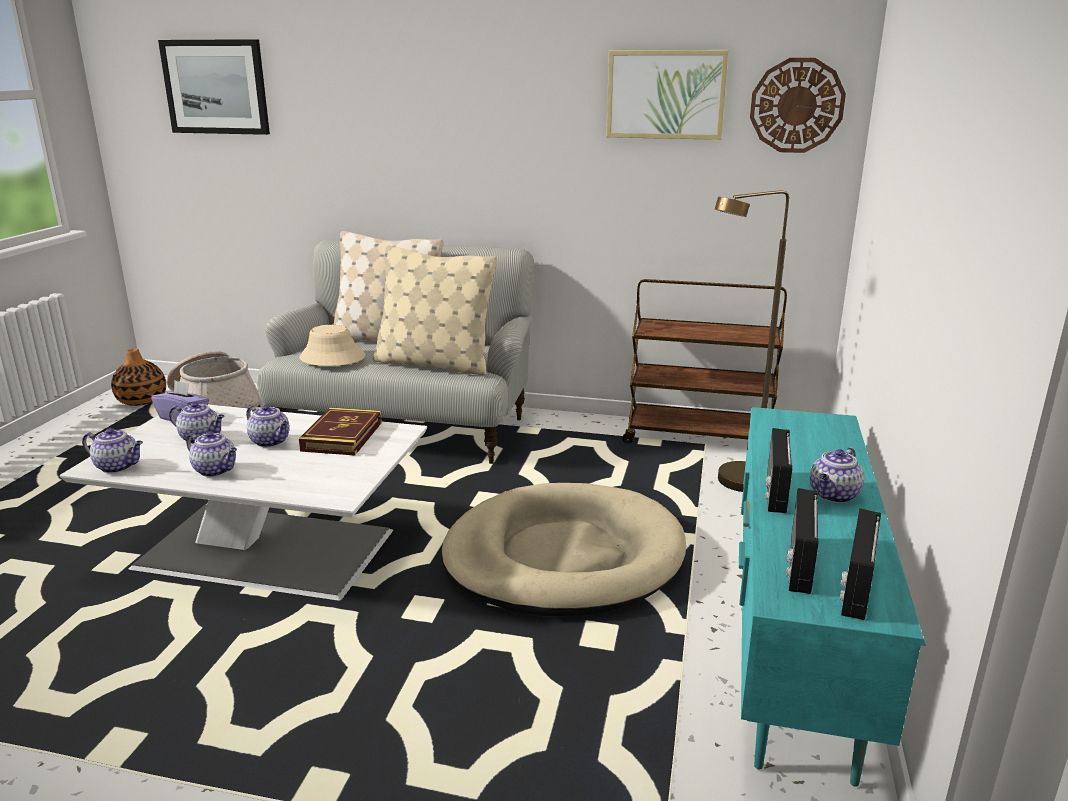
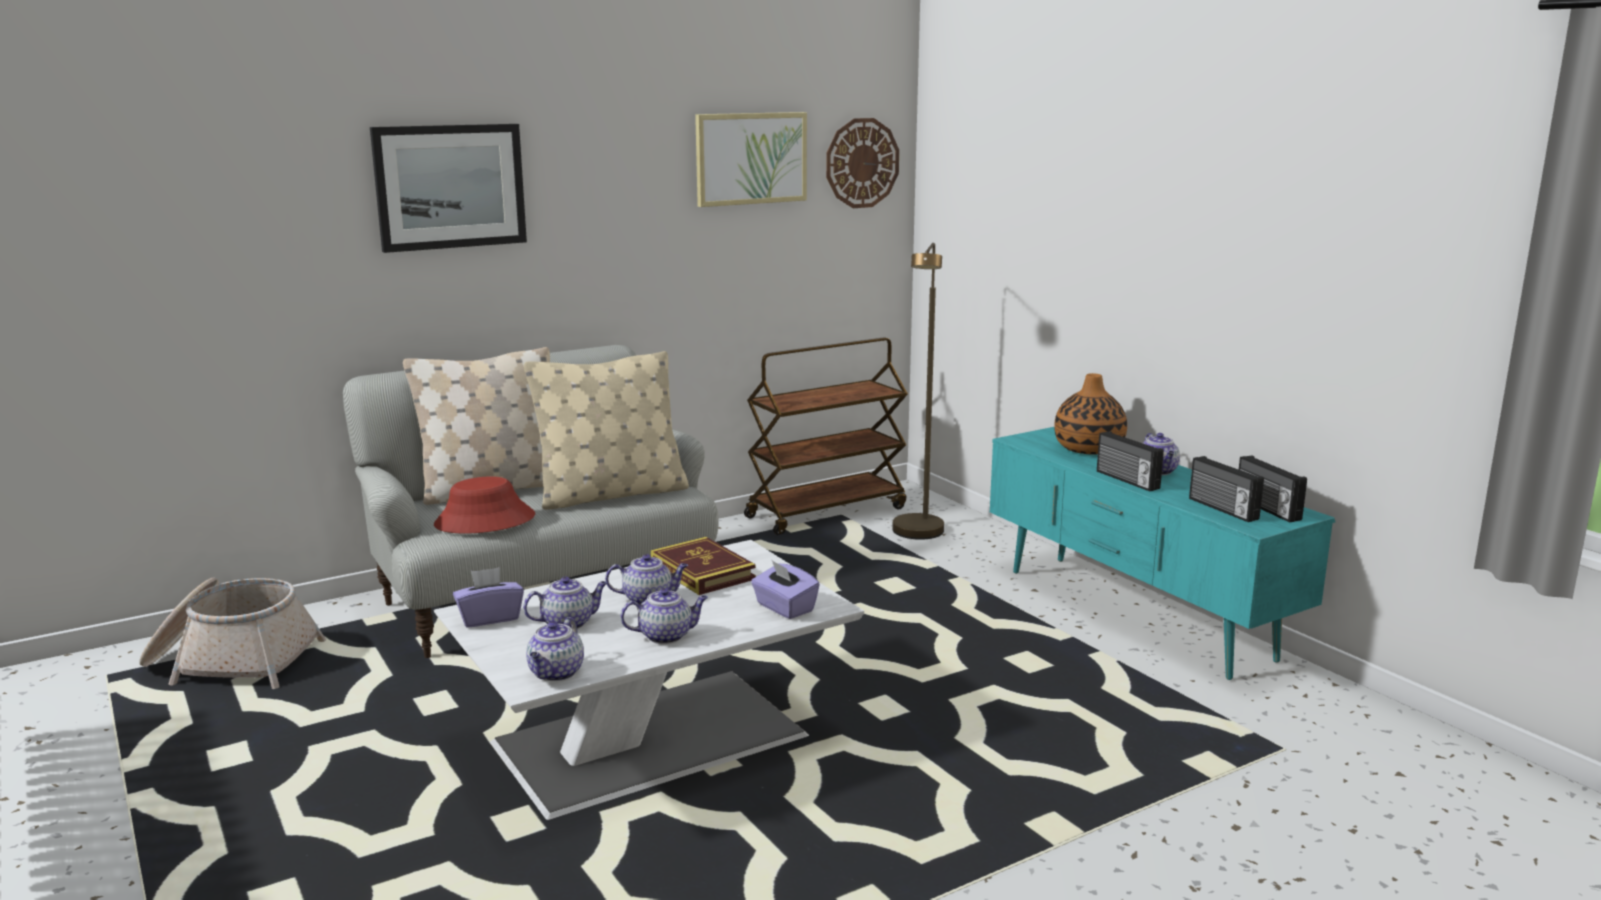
camera: 45 degrees left, 5 degrees down
(118, 466) = (556, 673): teapot -> teapot turned 135 degrees clockwise
(142, 400) = (84, 696): vase -> vase (1088, 448)
(216, 87) = (156, 178): picture -> picture (450, 186)
(315, 484) = (784, 608): none -> purple tissue box
(332, 358) = (485, 521): beige hat -> red hat
(563, 557) = (904, 630): beige dog bed -> none

